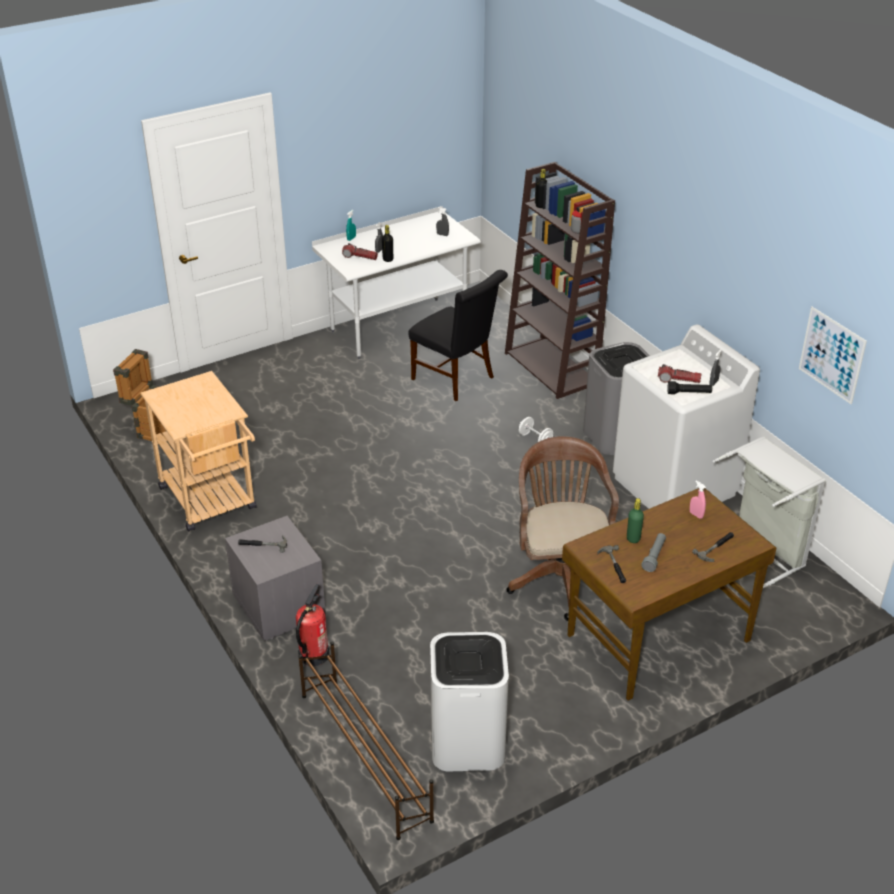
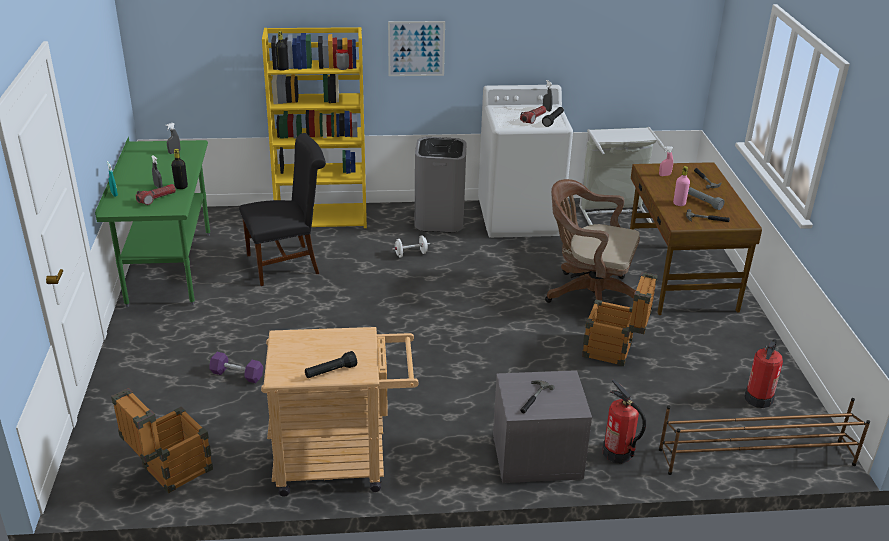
camera: 65 degrees left, 5 degrees down
(174, 413) = (330, 372): none -> black flashlight
(283, 415) = (237, 375): none -> purple dumbbell
(398, 328) = (169, 268): white desk -> green desk
(467, 743) = (758, 398): white trash can -> fire extinguisher
(473, 617) = (614, 351): none -> crate
(552, 368) = (322, 217): brown bookcase -> yellow bookcase
(633, 538) = (679, 203): green bottle -> pink bottle
(831, 355) = (625, 38): picture -> picture (416, 48)

